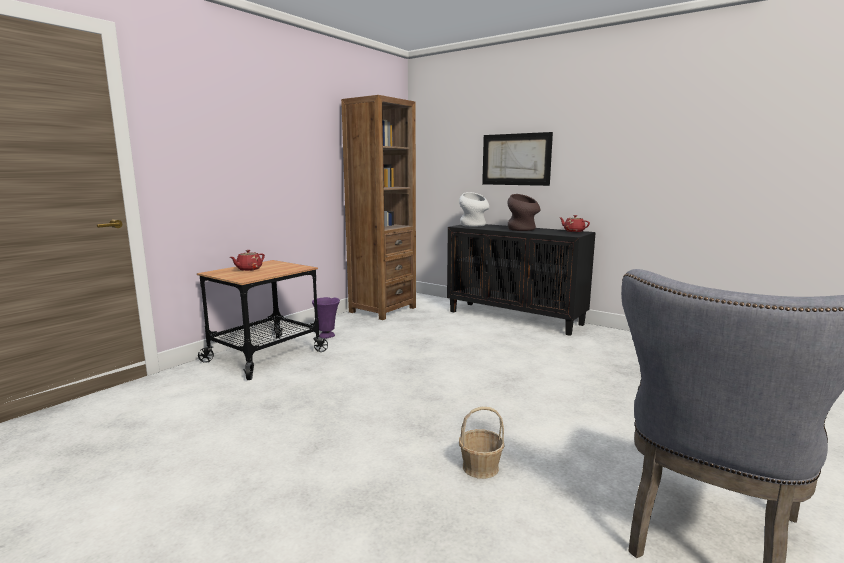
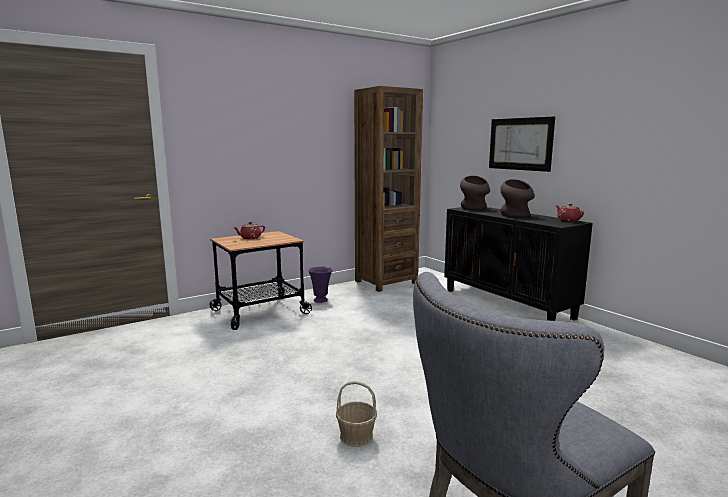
camera: 20 degrees right, 0 degrees up
(473, 225) = (474, 208): white vase -> brown vase

